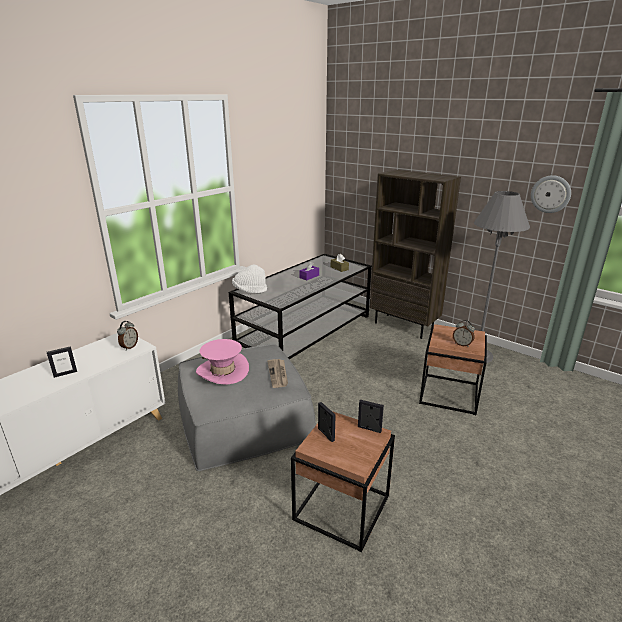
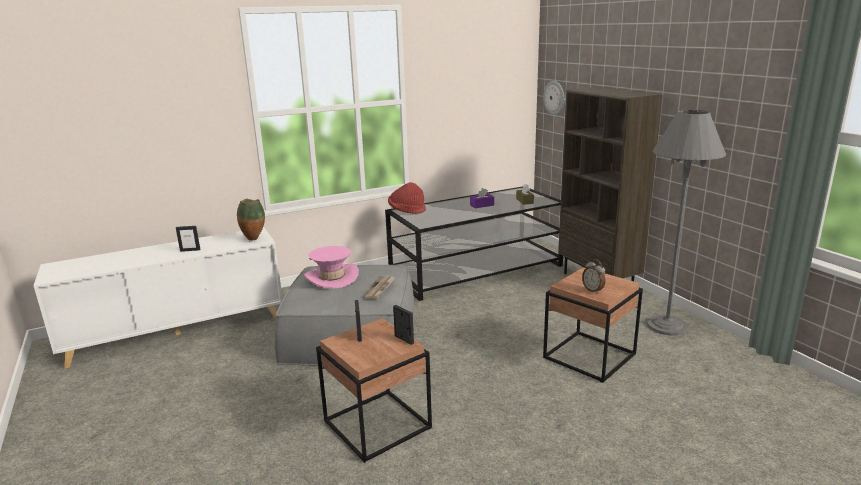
camera: 25 degrees right, 5 degrees down
(129, 347) = (254, 239): alarm clock -> vase
(249, 291) = (406, 211): white hat -> red hat
(550, 194) = (763, 116): wall clock -> wall clock (554, 97)

